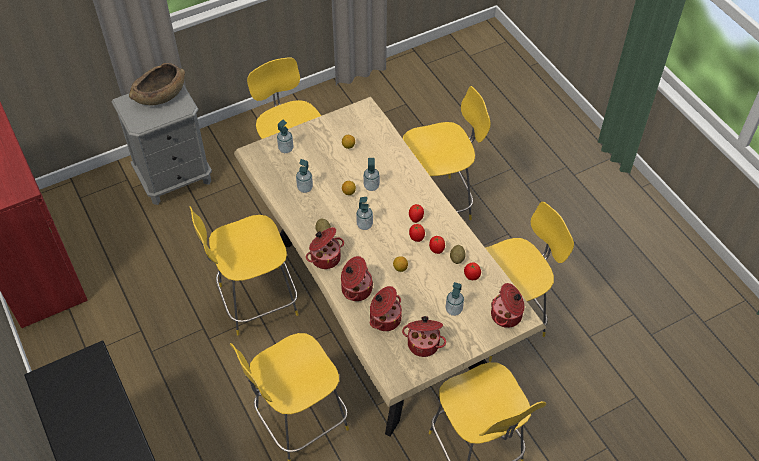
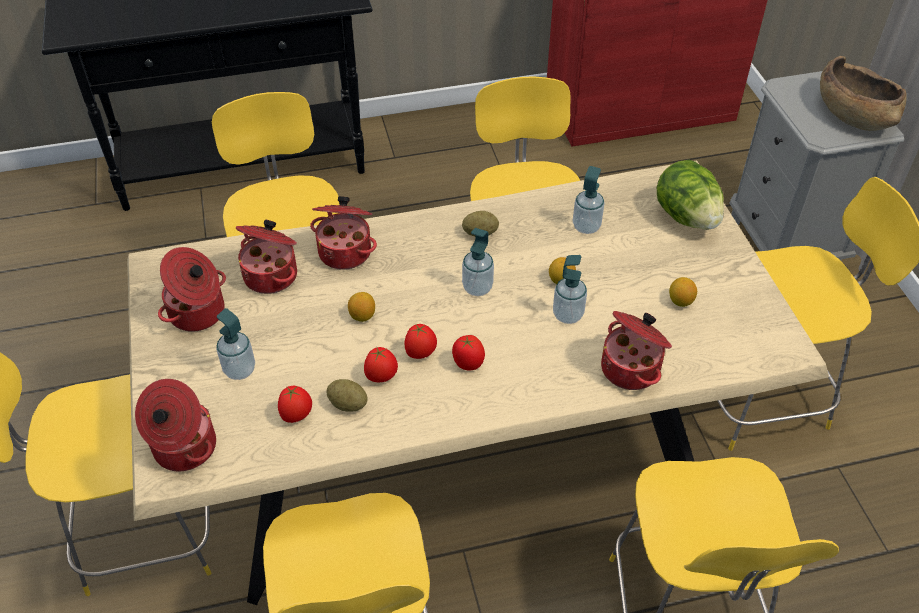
camera: 105 degrees right, 5 degrees down
(286, 149) = (686, 217): soap dispenser -> lettuce
(325, 257) = (426, 227): cooking pot -> cooking pot (631, 368)

